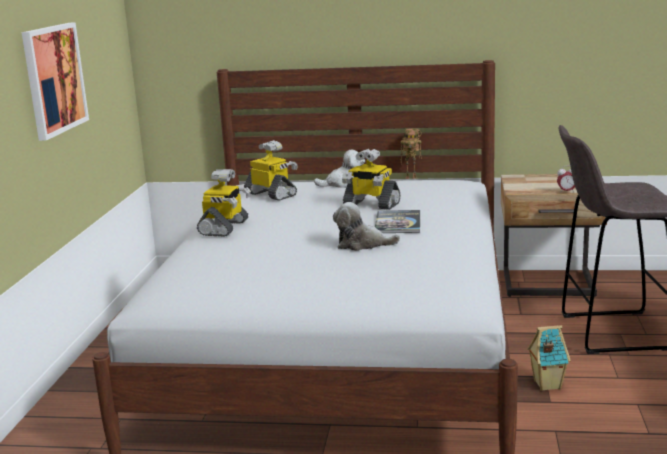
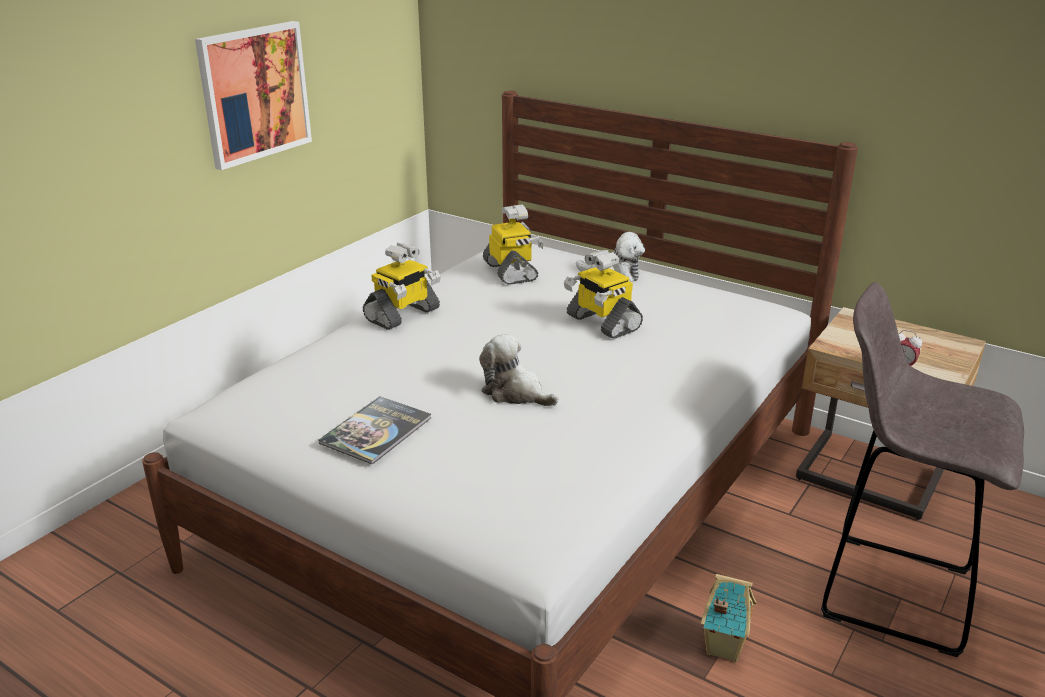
camera: 25 degrees right, 10 degrees up
(398, 223) = (597, 367): book -> book (376, 431)
(411, 177) = (713, 283): toy robot -> none

